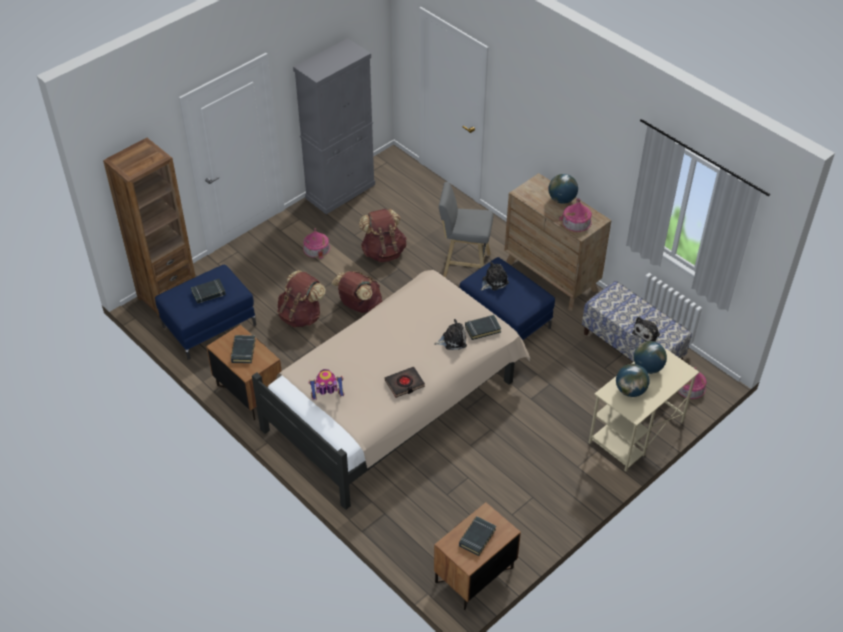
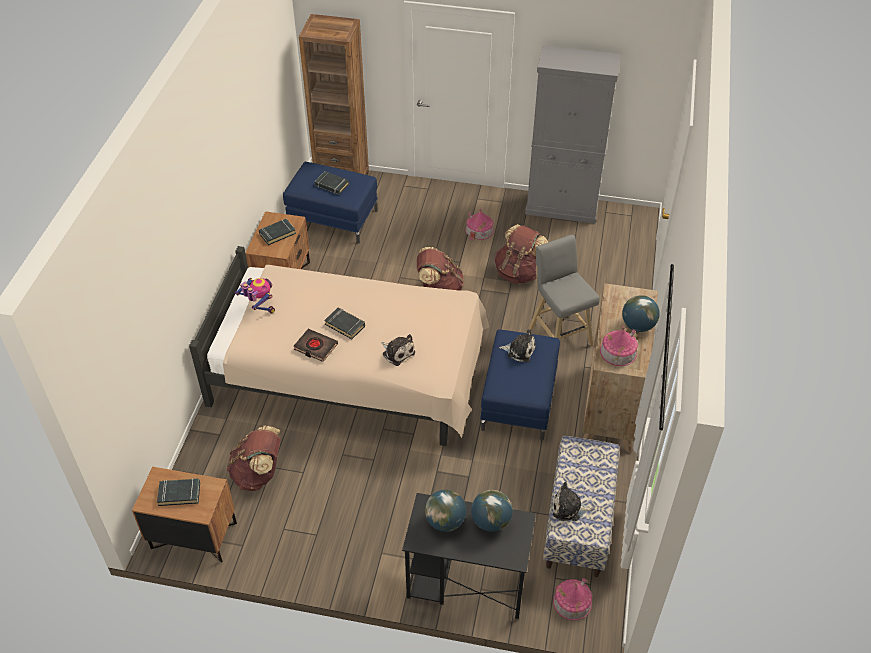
camera: 55 degrees right, 0 degrees up
(301, 316) = (393, 263): brown backpack -> brown backpack (259, 474)
(482, 329) = (431, 366): black book -> black book (345, 325)
(635, 432) = (466, 582): beige desk -> black desk

